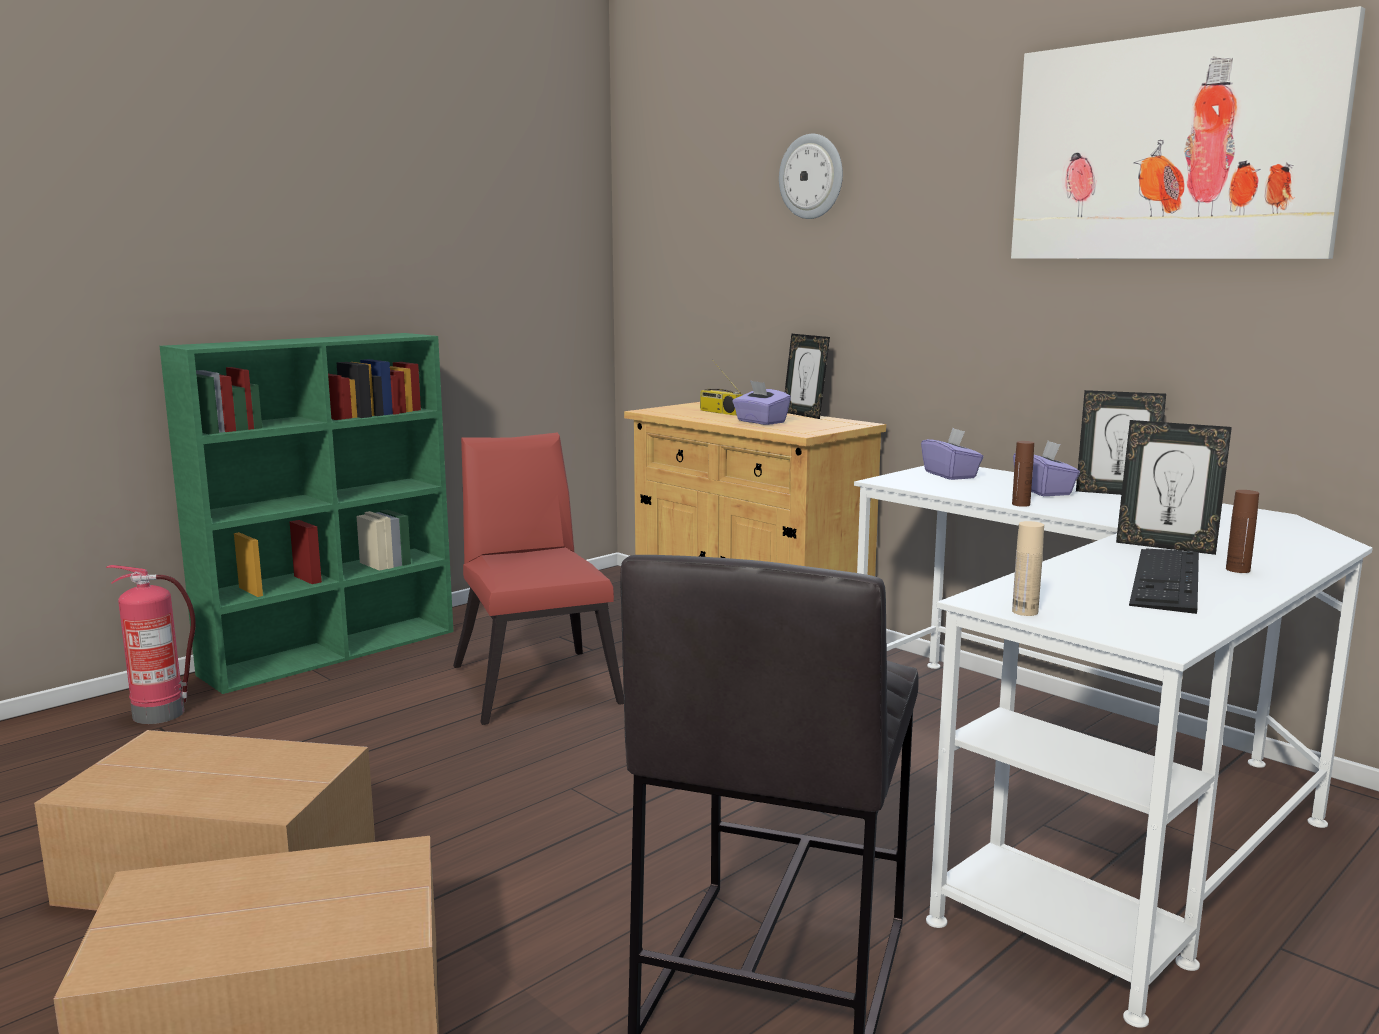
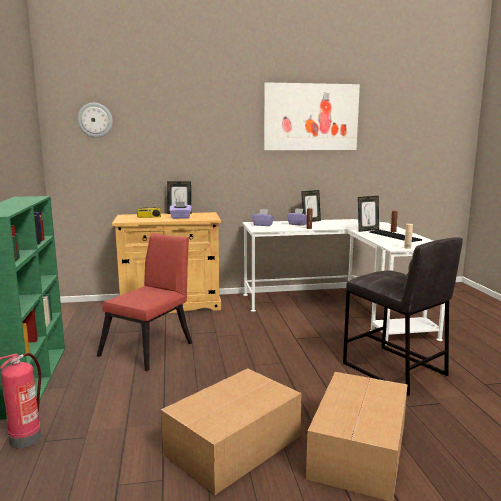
camera: 55 degrees left, 0 degrees up
(535, 680) = (151, 347): red chair -> red chair turned 105 degrees clockwise
(812, 176) = (172, 117): wall clock -> wall clock (95, 120)

